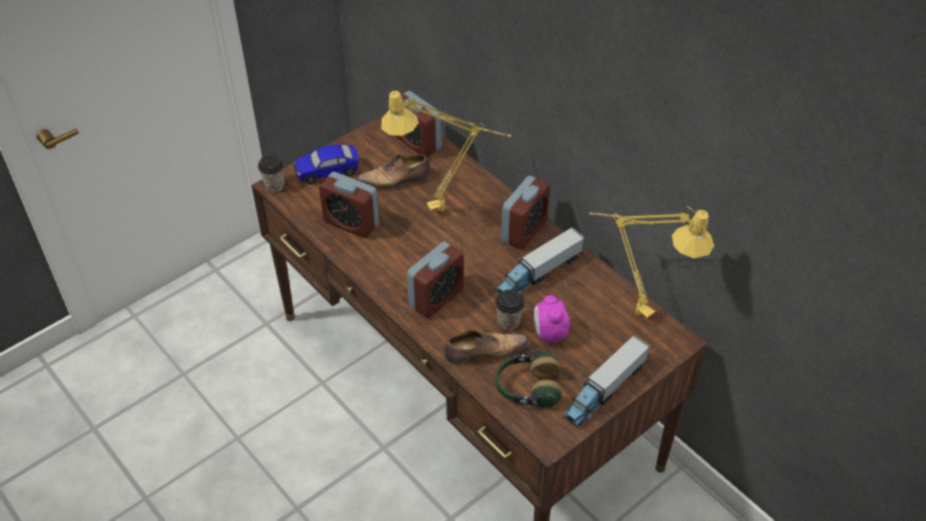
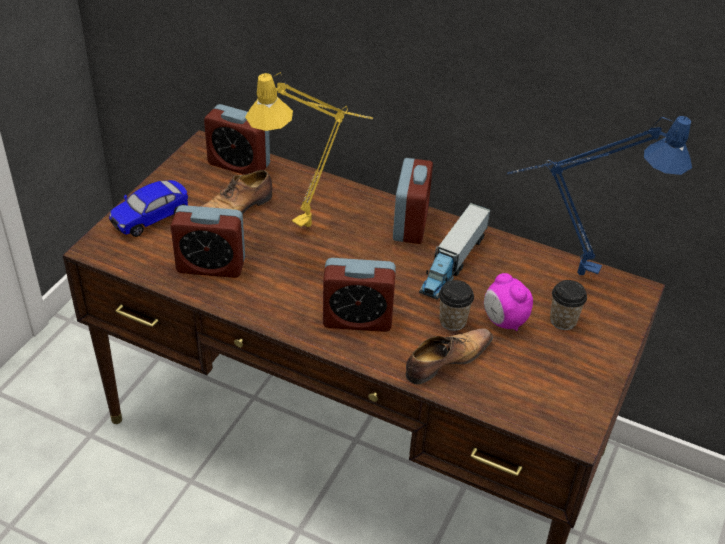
camera: 25 degrees left, 5 degrees down
(274, 185) = (92, 248): cup -> cup (563, 321)
(436, 298) = (357, 319): alarm clock -> alarm clock turned 75 degrees clockwise
(527, 388) = (517, 385): headphones -> none
(604, 390) = (598, 362): toy truck -> none
(631, 308) = (569, 272): yellow table lamp -> blue table lamp

